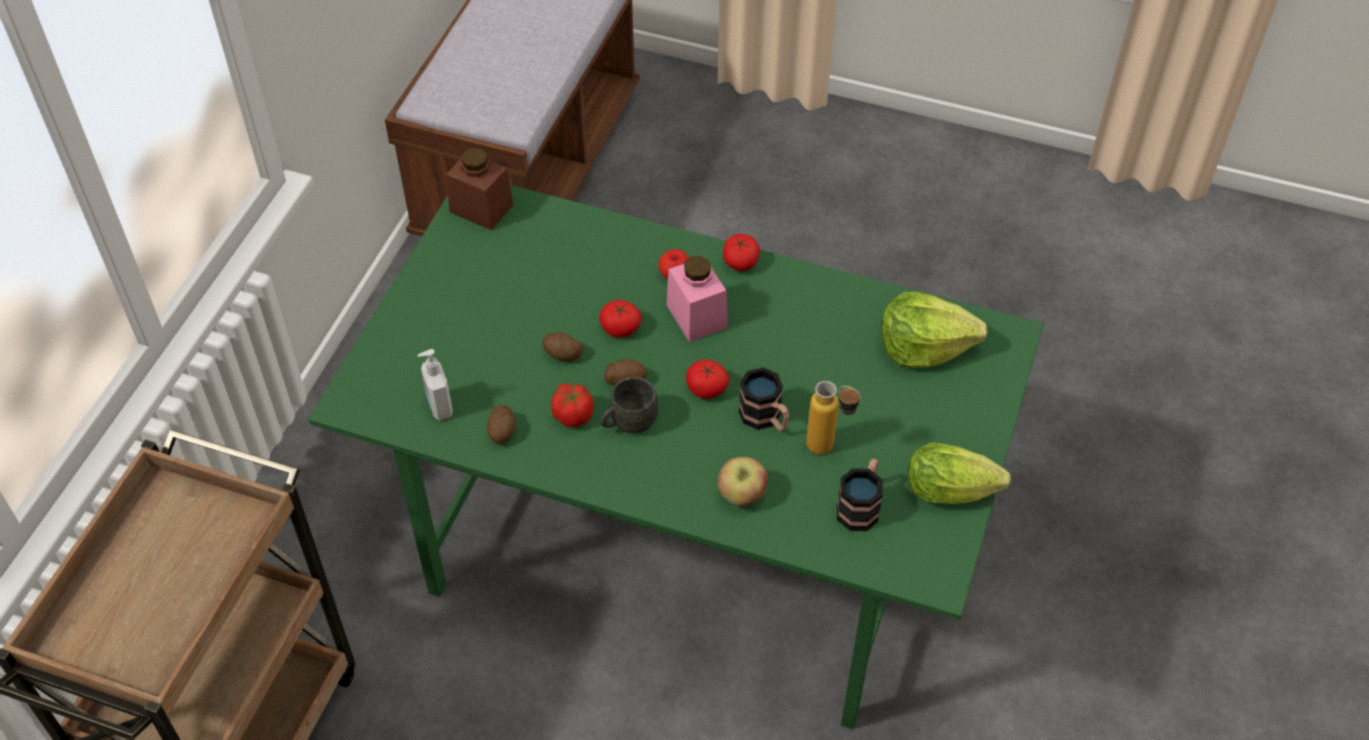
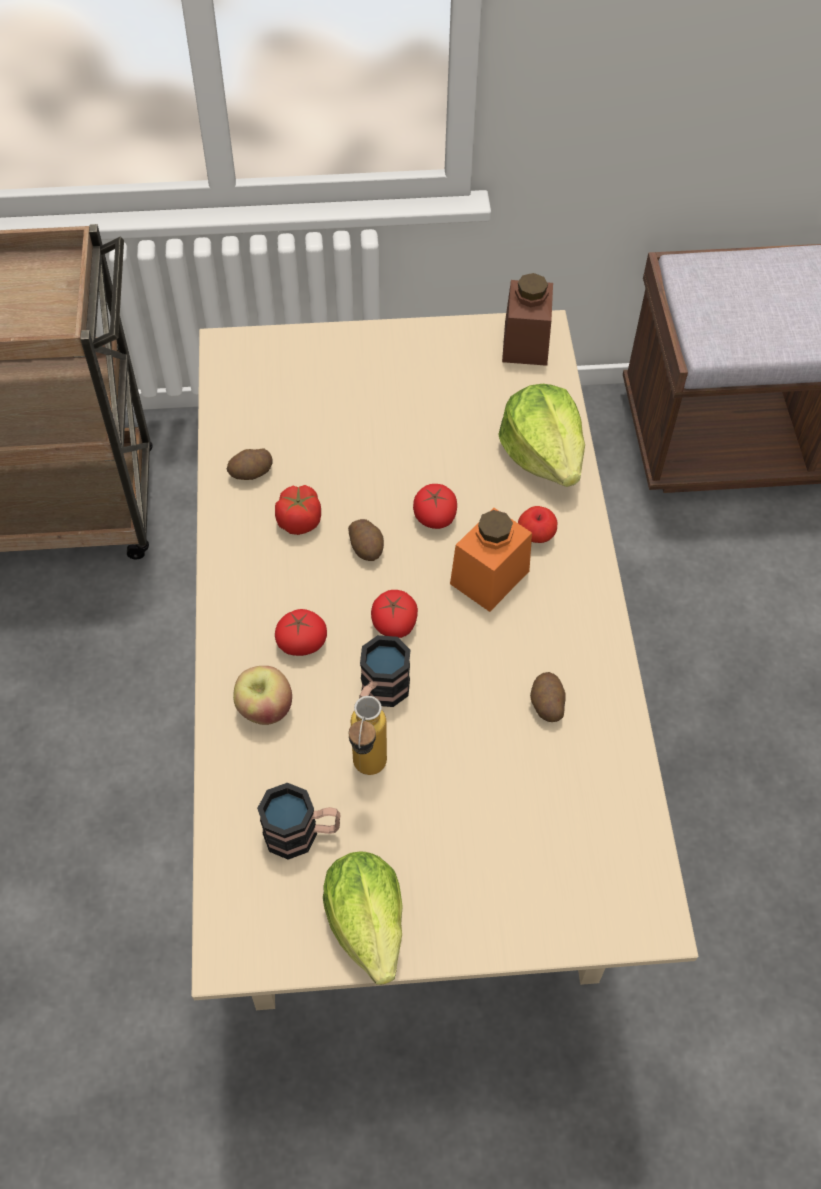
camera: 65 degrees right, 5 degrees up
(439, 407) = (257, 413): soap dispenser -> none
(562, 355) = (372, 482): potato -> potato (546, 704)
(628, 423) = (312, 571): grey mug -> none
(688, 538) = (411, 763): green dining table -> beige dining table
(696, 316) = (489, 577): pink jar -> orange jar
(740, 262) = (593, 589): tomato -> tomato (301, 642)
(924, 347) = (574, 824): lettuce -> lettuce (543, 454)

